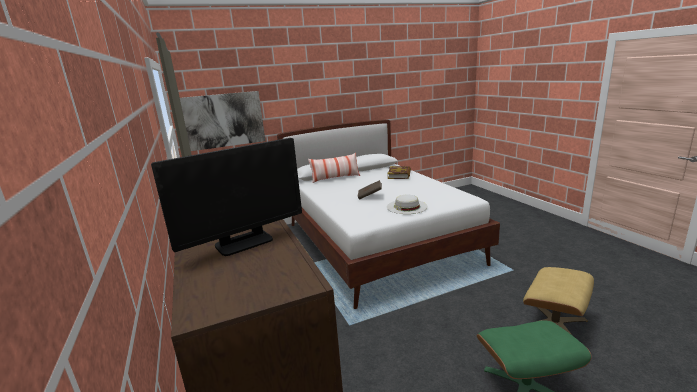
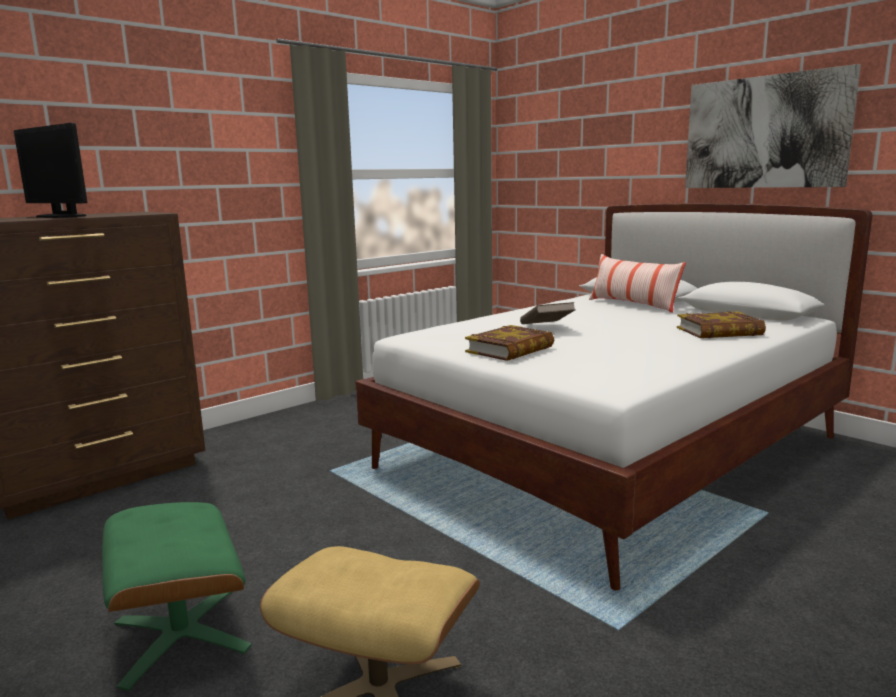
camera: 70 degrees right, 5 degrees down
(223, 120) = (548, 173): picture -> picture (764, 132)
(407, 206) = (510, 349): white hat -> book

